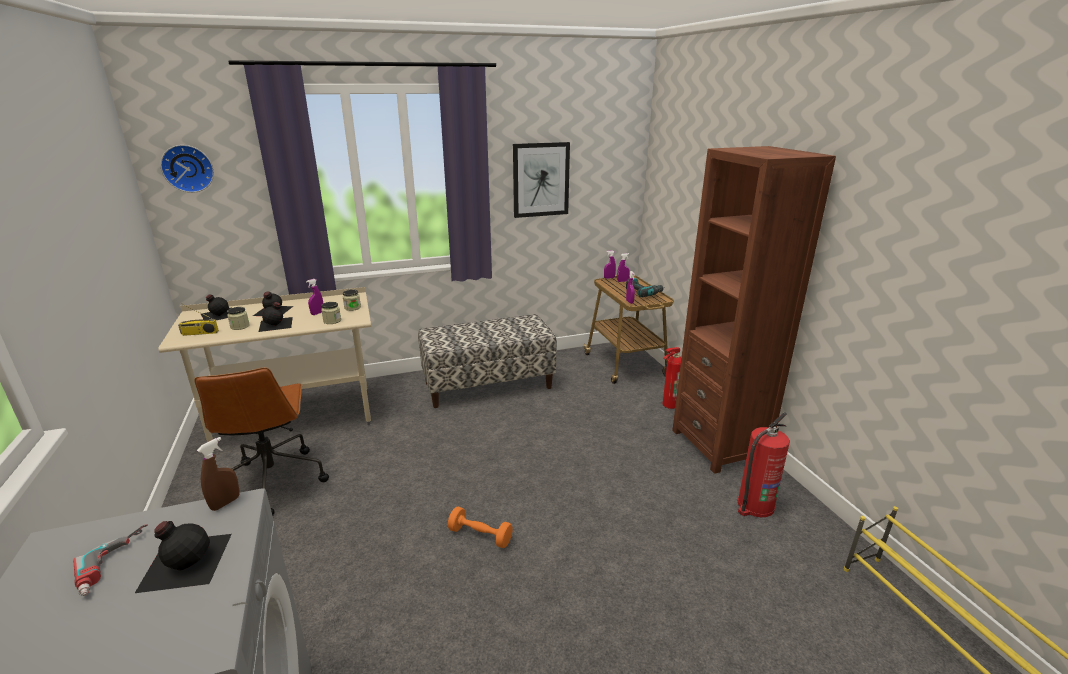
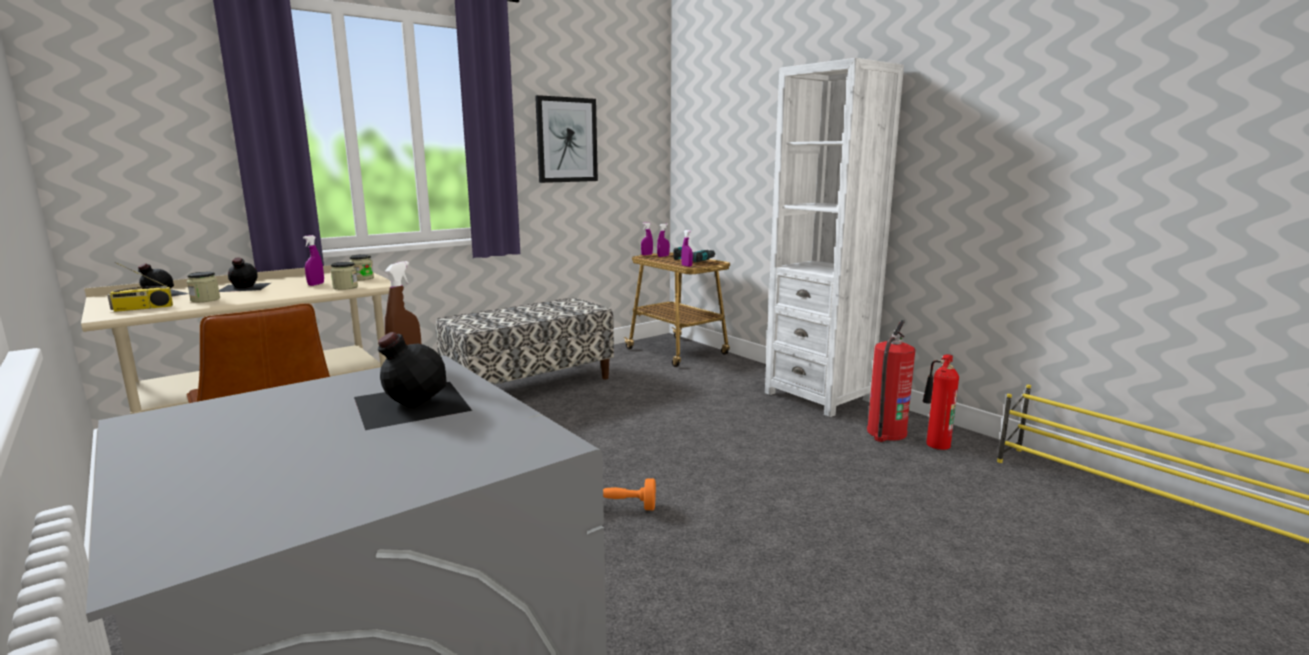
camera: 20 degrees left, 10 degrees down
(117, 563) = (299, 418): power drill -> none
(188, 168) = (106, 89): wall clock -> none
(276, 324) = (262, 294): black bottle -> none
(668, 404) = (745, 375): fire extinguisher -> fire extinguisher (935, 445)
(719, 445) = (818, 396): brown bookcase -> white bookcase

